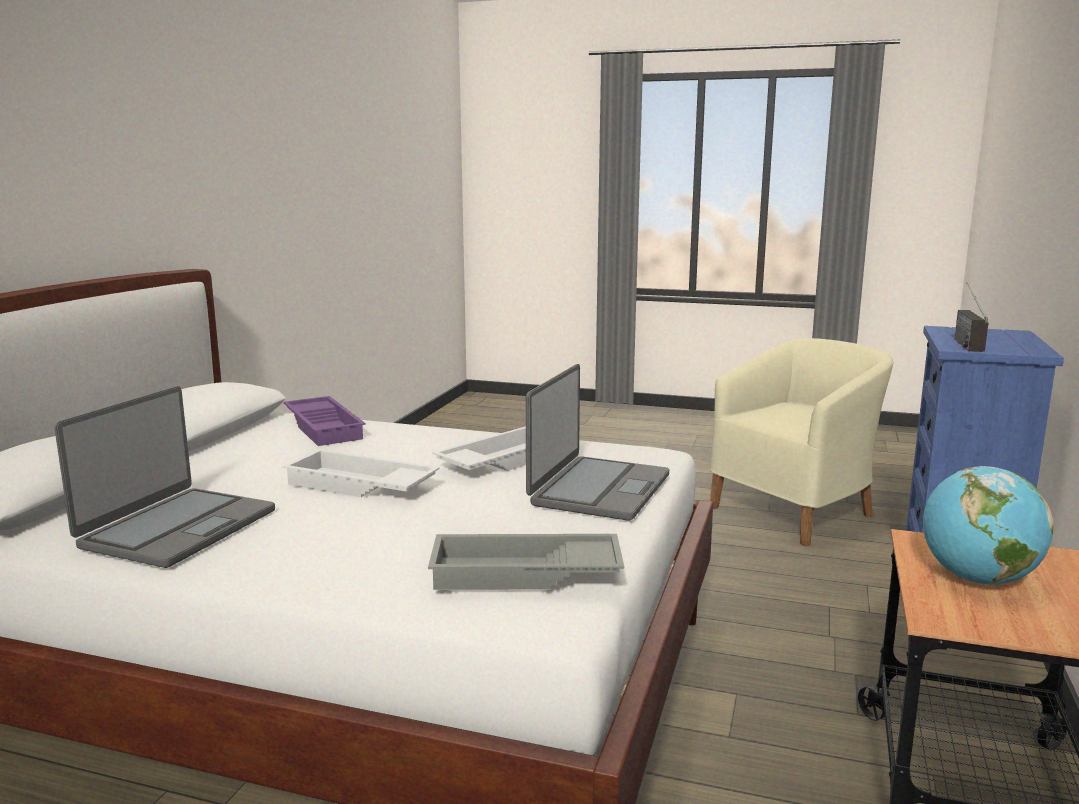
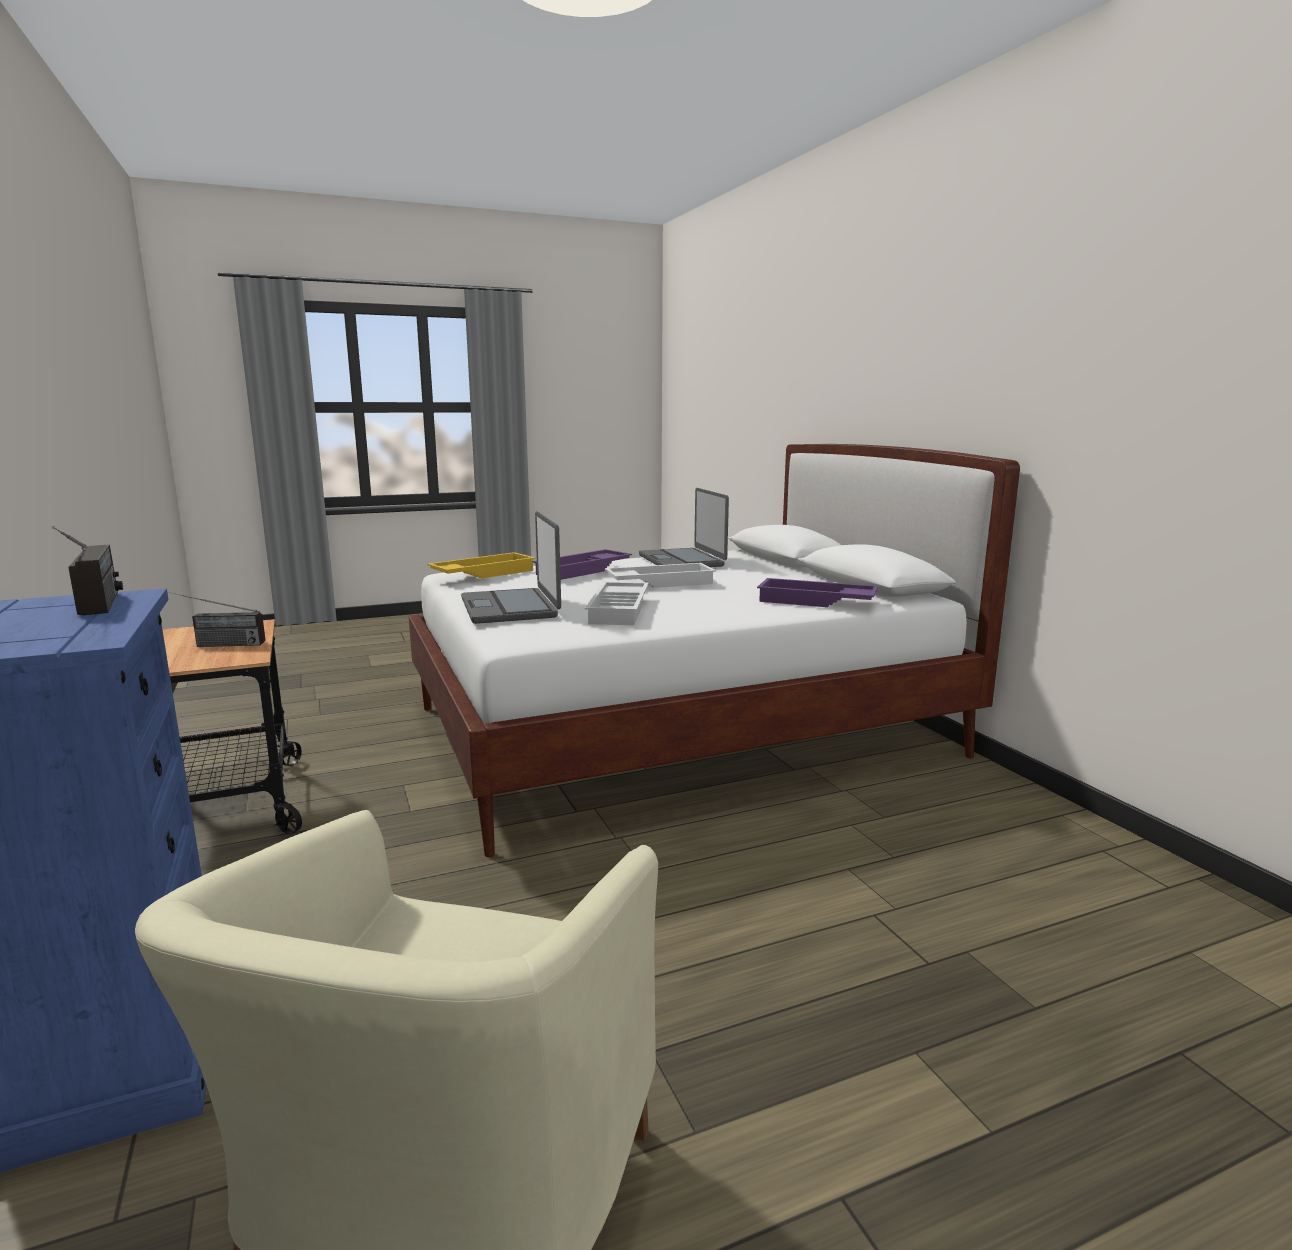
camera: 140 degrees right, 0 degrees up
(380, 533) = (584, 571): none -> purple tray
(524, 574) = (483, 573): grey tray -> yellow tray
(977, 579) = (213, 645): globe -> radio

